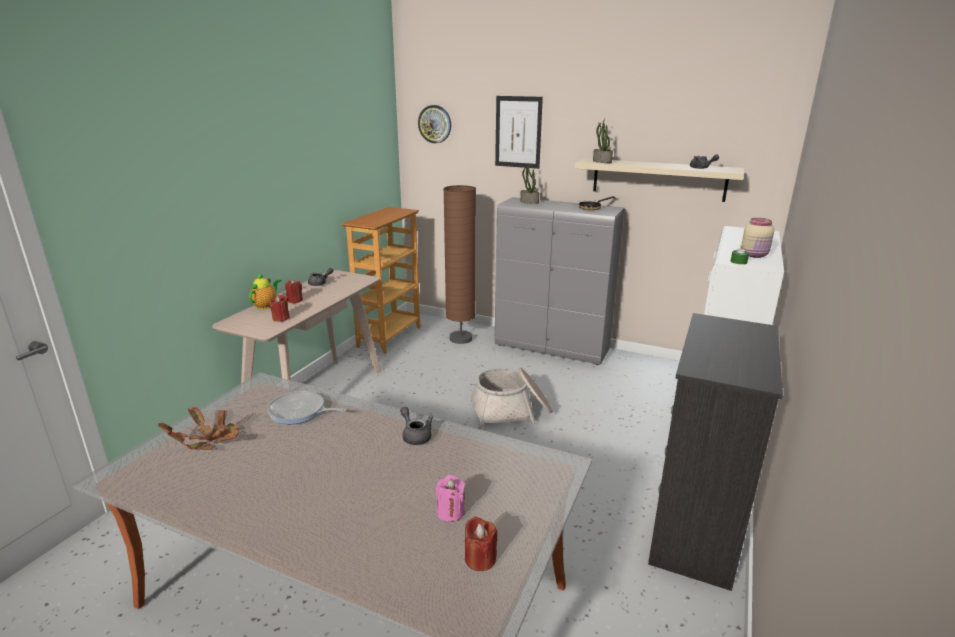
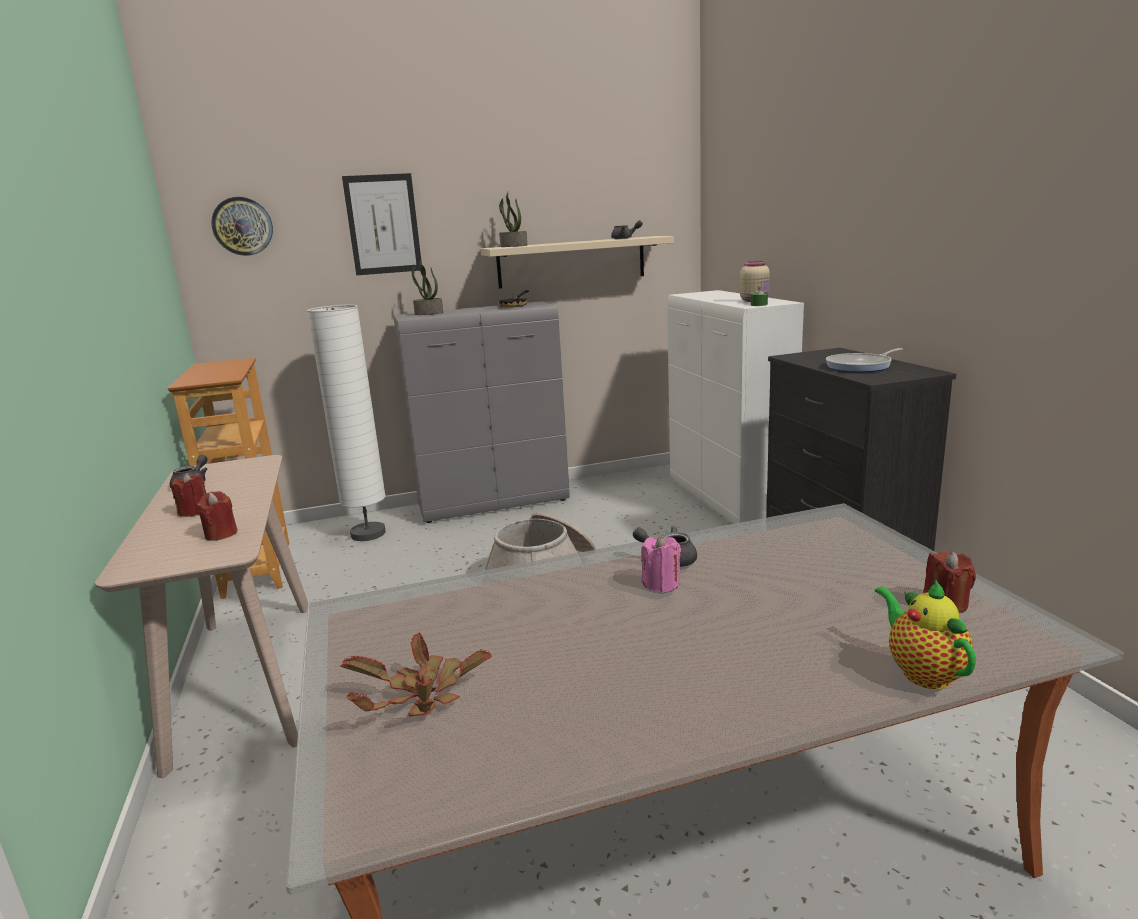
camera: 40 degrees left, 5 degrees down
(266, 305) = (152, 532): teapot -> teapot (922, 672)
(300, 411) = (481, 606): frying pan -> frying pan (861, 366)
(450, 512) = (845, 590): pink candle -> pink candle (661, 584)
(461, 339) = (368, 534): brown floor lamp -> white floor lamp

